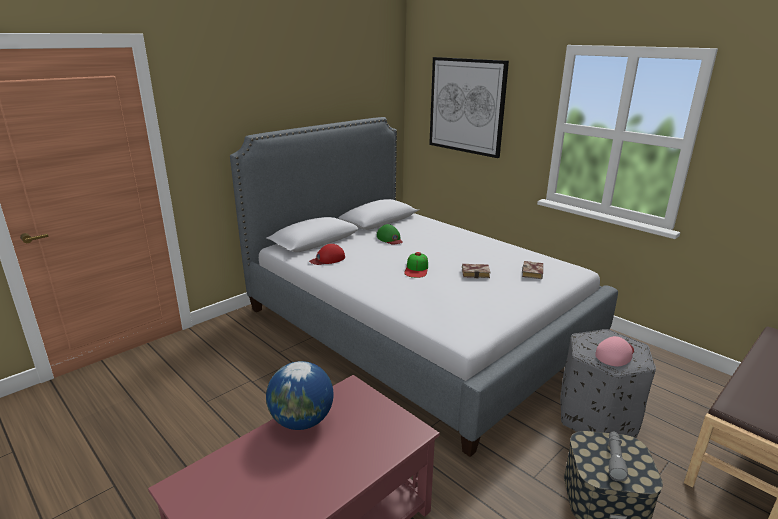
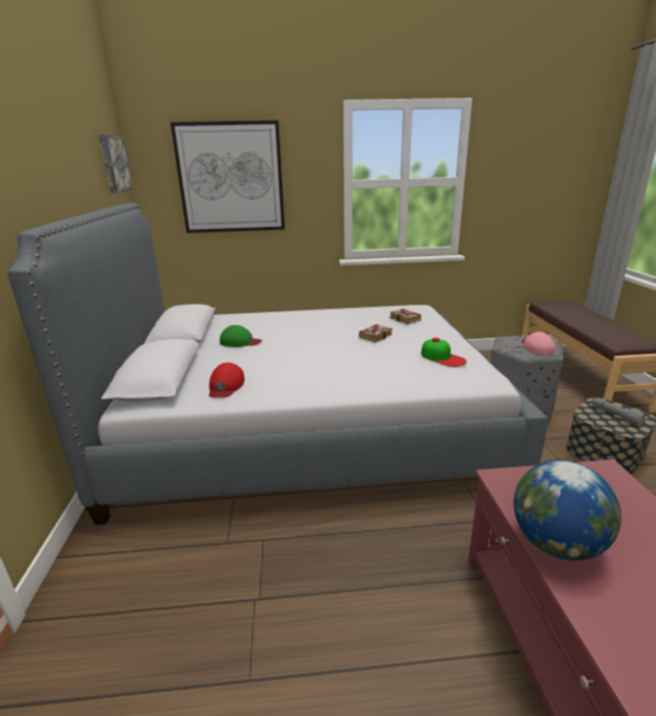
camera: 50 degrees left, 0 degrees up
(384, 87) = (113, 164): none -> picture
(416, 269) = (330, 353): cap -> cap (442, 357)

